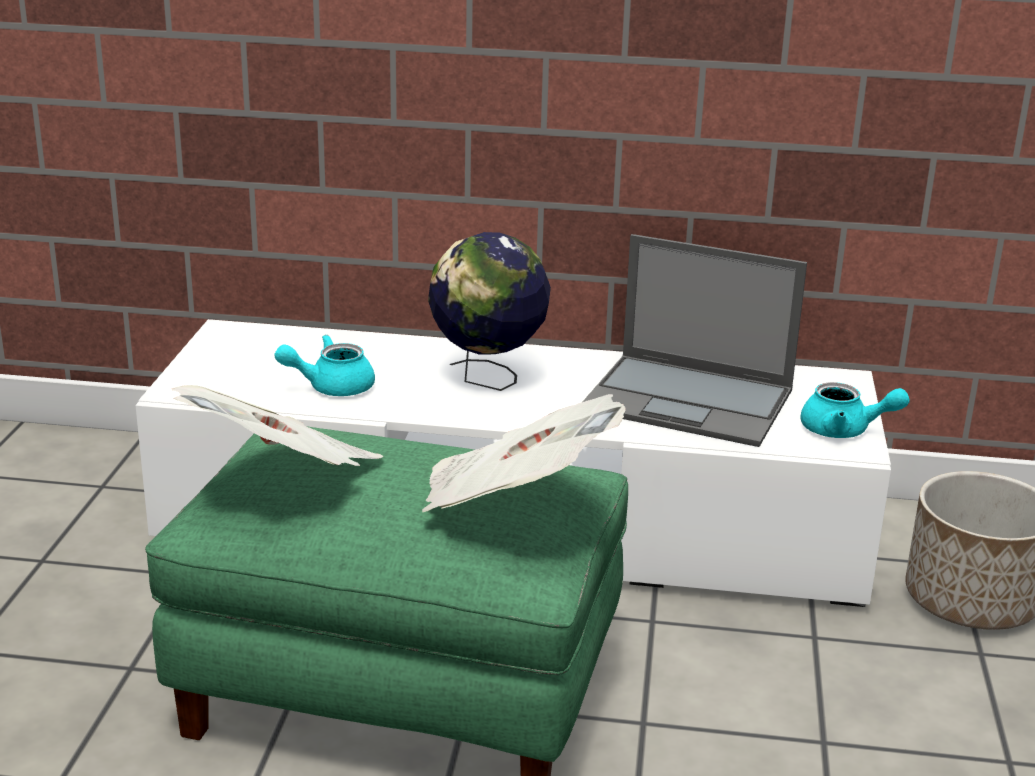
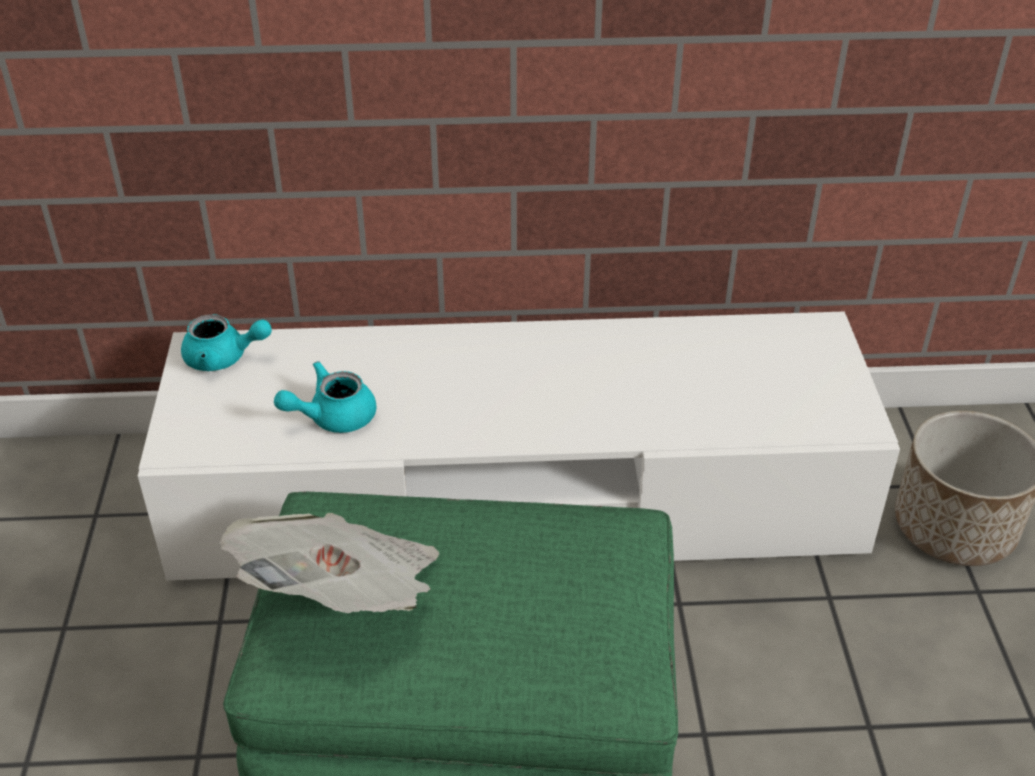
camera: 10 degrees left, 15 degrees up
(488, 379) = (485, 381): globe -> none
(514, 500) = (587, 593): newspaper -> none
(690, 400) = (689, 381): laptop -> none
(844, 430) = (844, 401): turquoise teapot -> turquoise teapot (224, 358)

